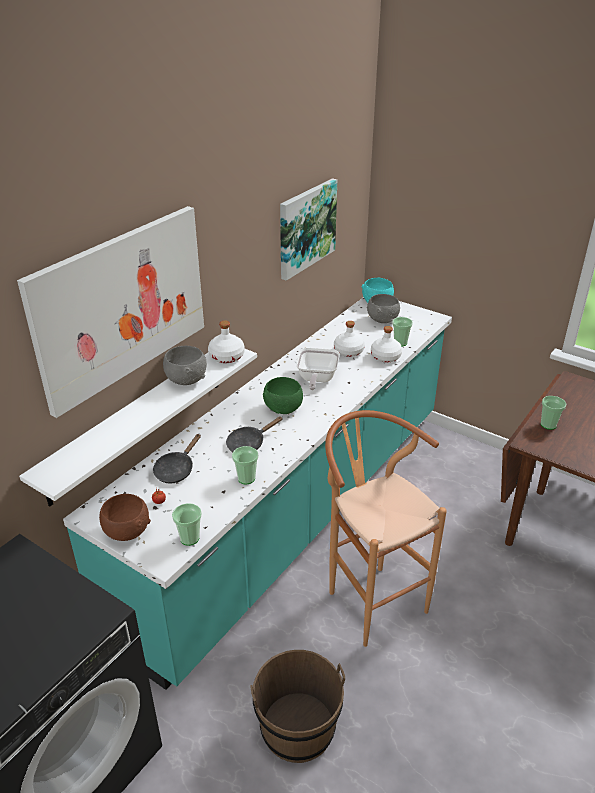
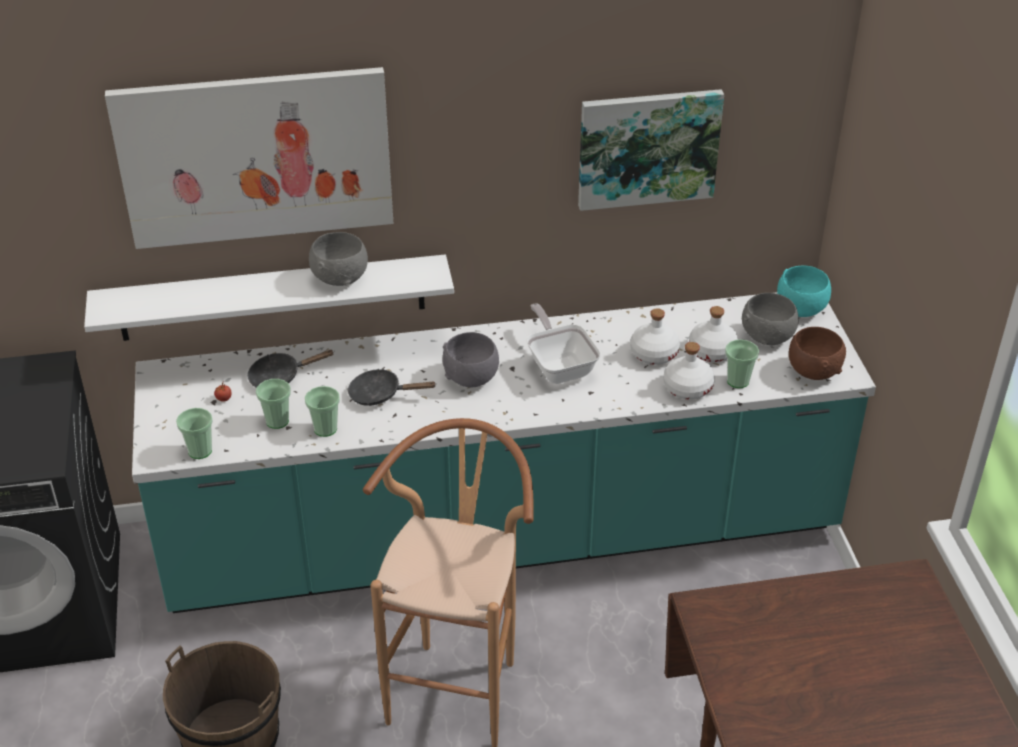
camera: 45 degrees right, 5 degrees up
(126, 531) = (163, 408): brown bowl -> brown bowl (813, 371)
(227, 357) = (416, 274): white bottle -> white bottle (712, 351)
(284, 408) = (472, 378): green bowl -> grey bowl
(316, 379) = (559, 366): frying pan -> frying pan turned 105 degrees clockwise
(548, 425) = (766, 606): cup -> cup (277, 421)

